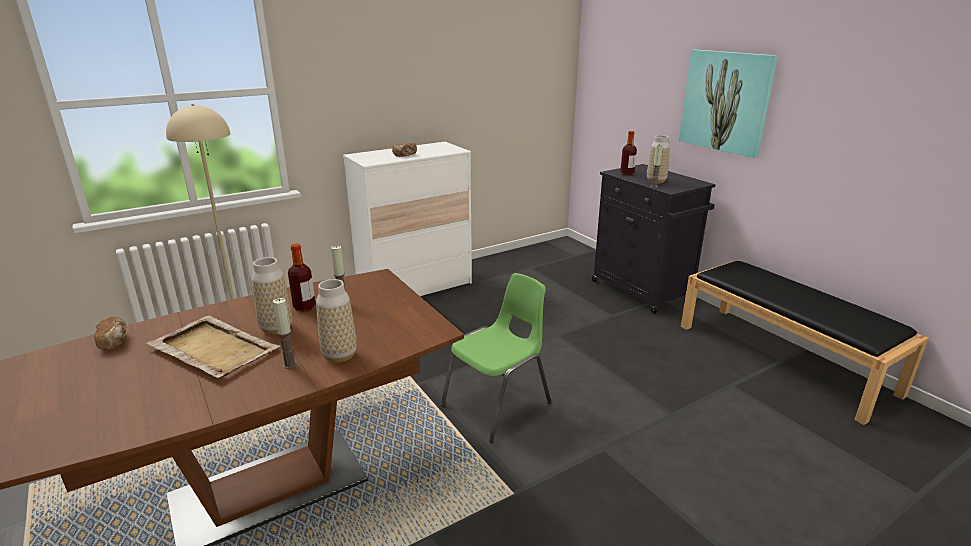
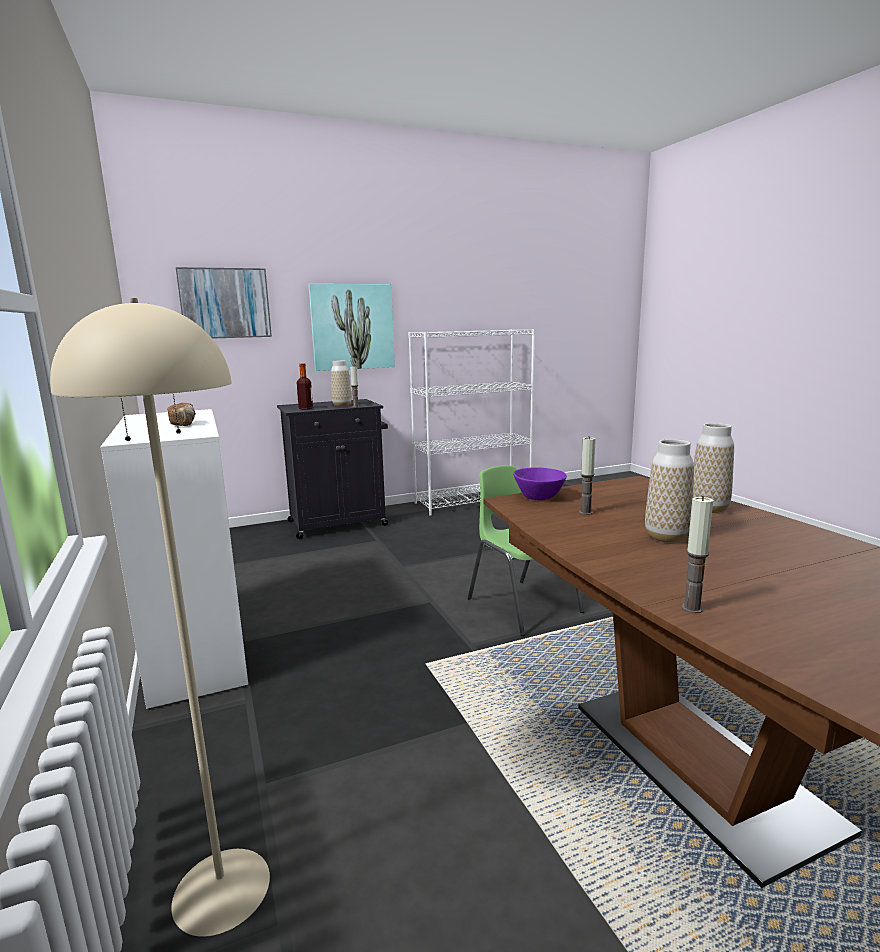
camera: 80 degrees left, 10 degrees down
(114, 341) = (775, 642): bread -> none
(213, 349) = (740, 564): beige tray -> none
(290, 365) = (743, 525): candle -> candle (692, 608)
(304, 307) = (602, 528): bottle -> none
(384, 286) = (539, 498): none -> purple bowl
(630, 63) = (225, 303): none -> picture
(784, 358) = (473, 501): black bench -> white bookcase

